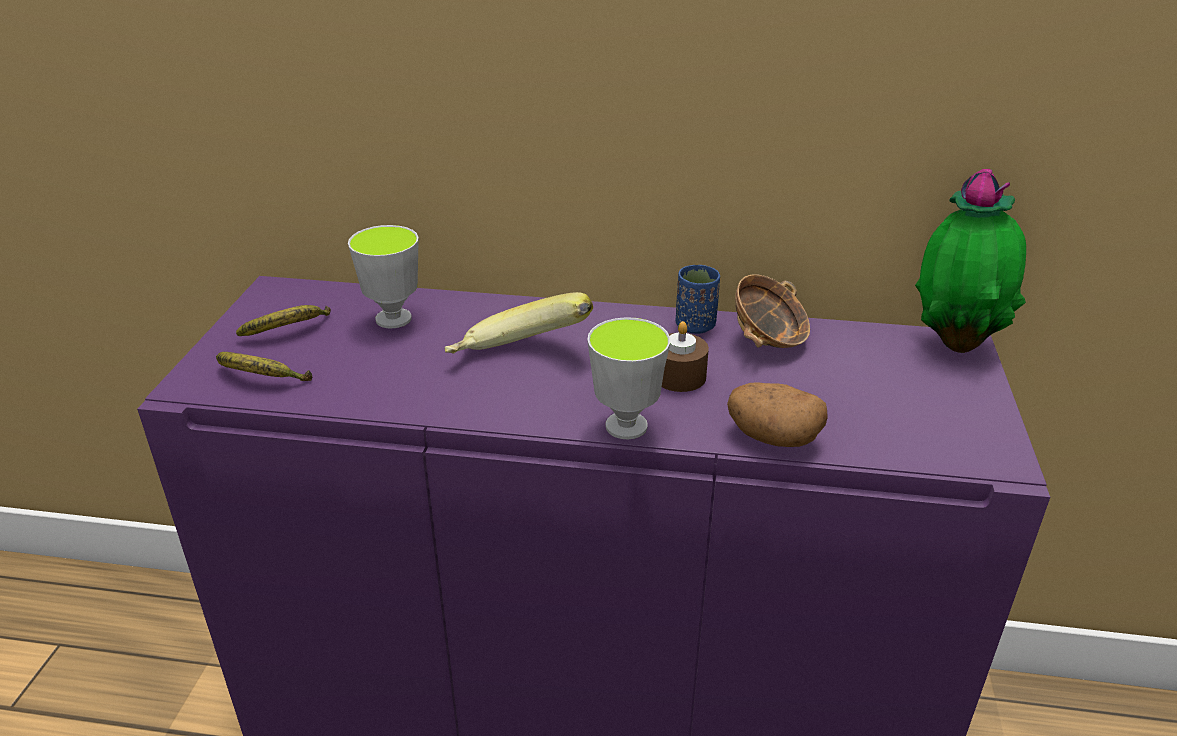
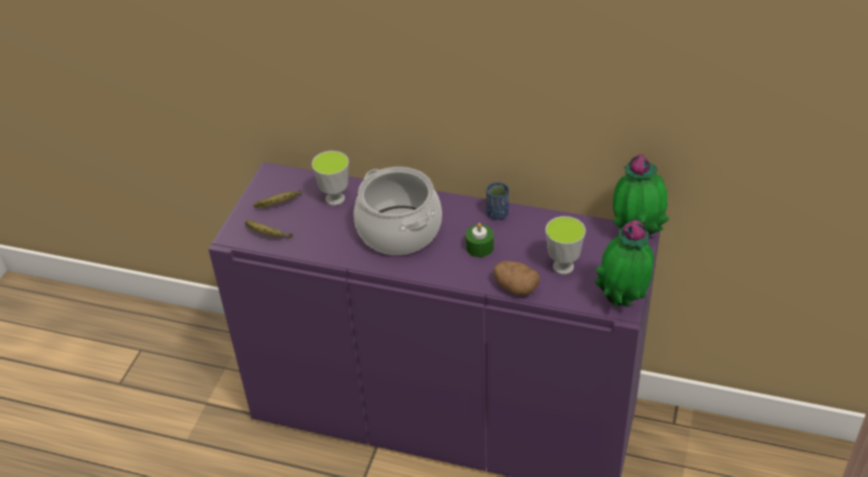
camera: 10 degrees right, 10 degrees up
(519, 360) = (398, 231): banana -> cooking pot
(626, 426) = (445, 276): cup -> cup (563, 267)
(679, 376) = (479, 247): brown candle -> green candle
(769, 341) = (534, 226): bowl -> none
(992, 449) = (622, 302): none -> potted plant

